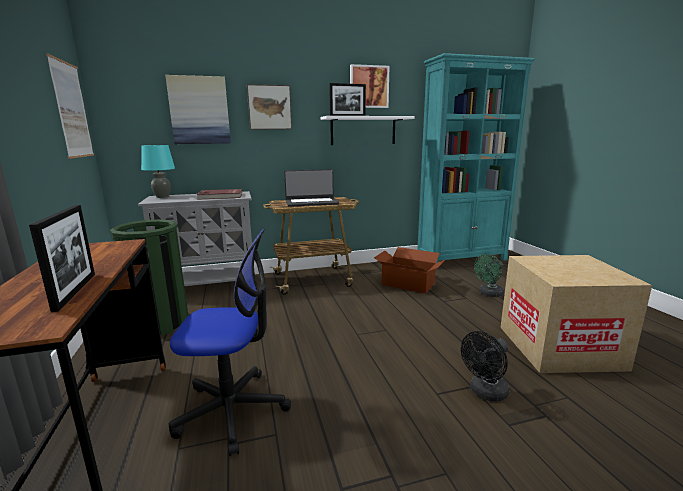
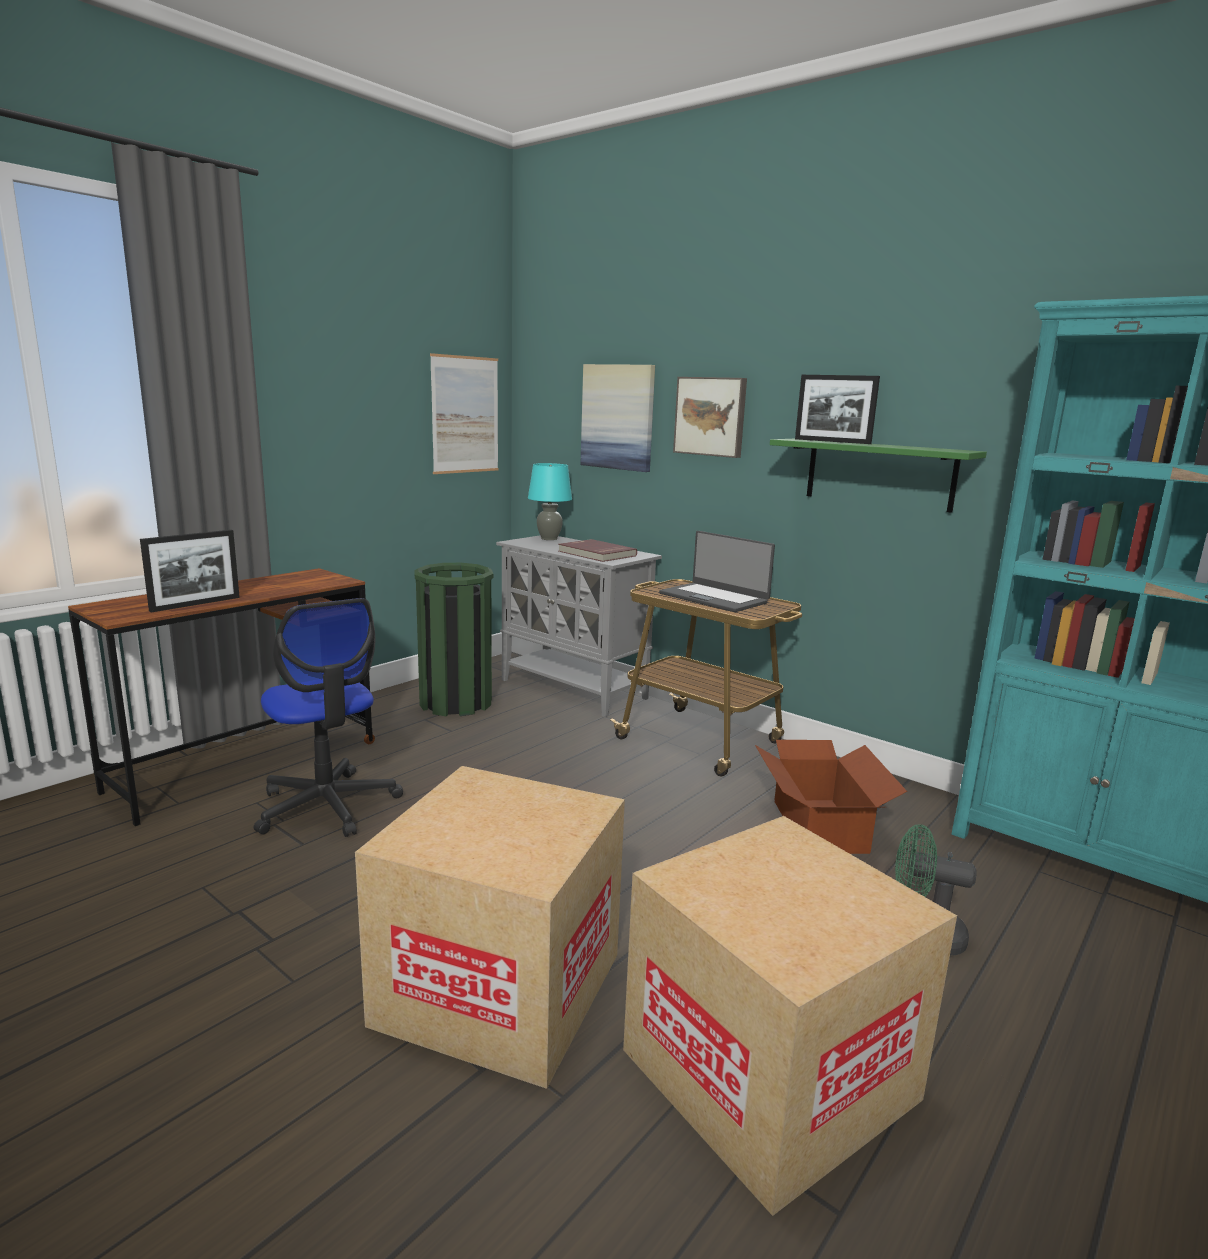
camera: 55 degrees right, 0 degrees up
(363, 131) = (879, 474): white shelf -> green shelf
(368, 87) = (904, 379): picture -> none
(485, 393) = (499, 988): black fan -> cardboard box

